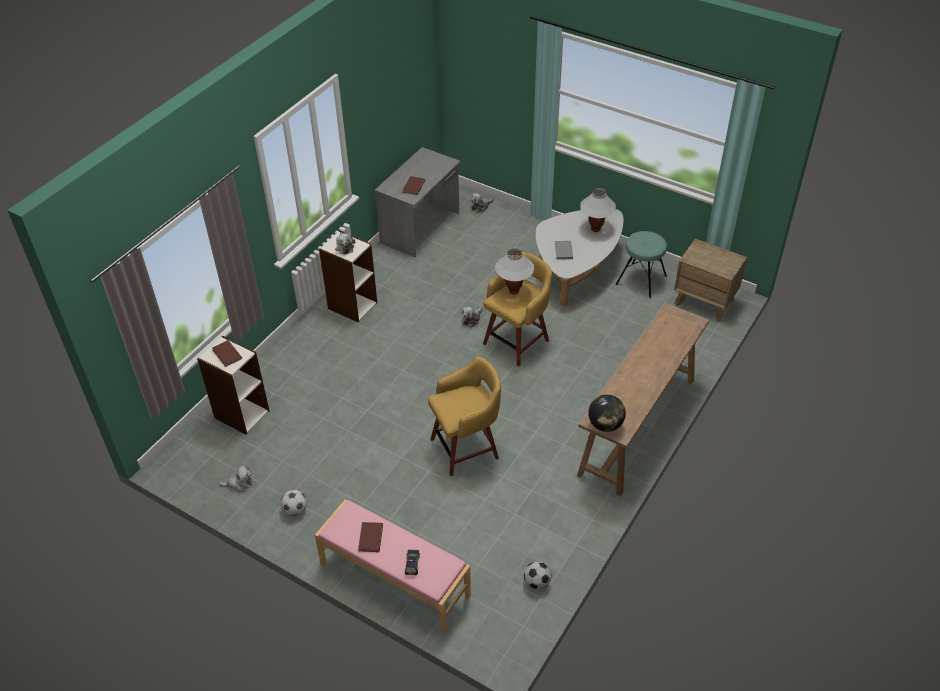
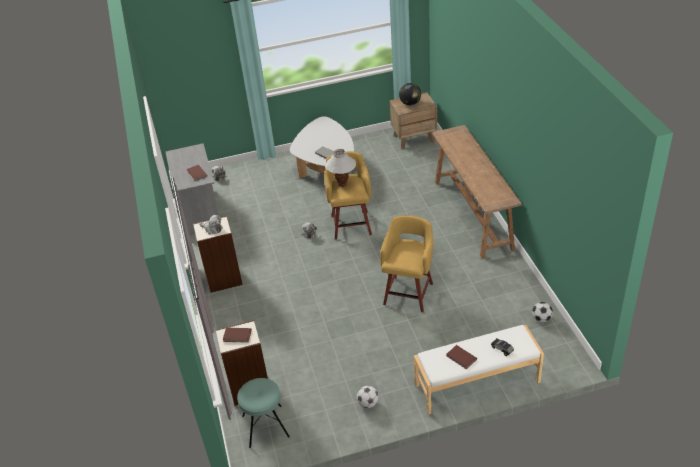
camera: 45 degrees left, 5 degrees down
(239, 483) = (311, 422): plush toy -> none
(394, 581) = (477, 383): pink bench -> white bench
(595, 229) = (325, 133): white table lamp -> none
(605, 425) = (497, 202): globe -> globe (410, 103)
(641, 280) = (367, 150): turquoise stool -> turquoise stool (265, 426)

